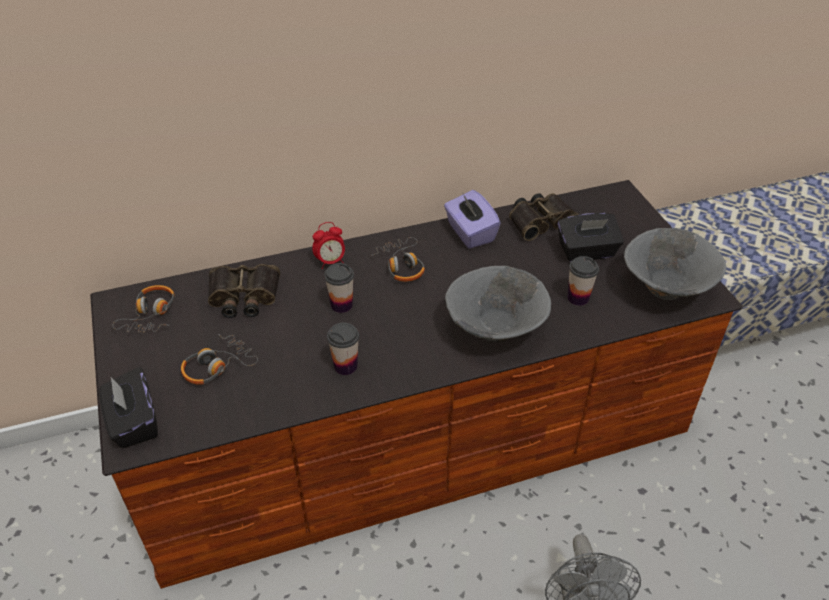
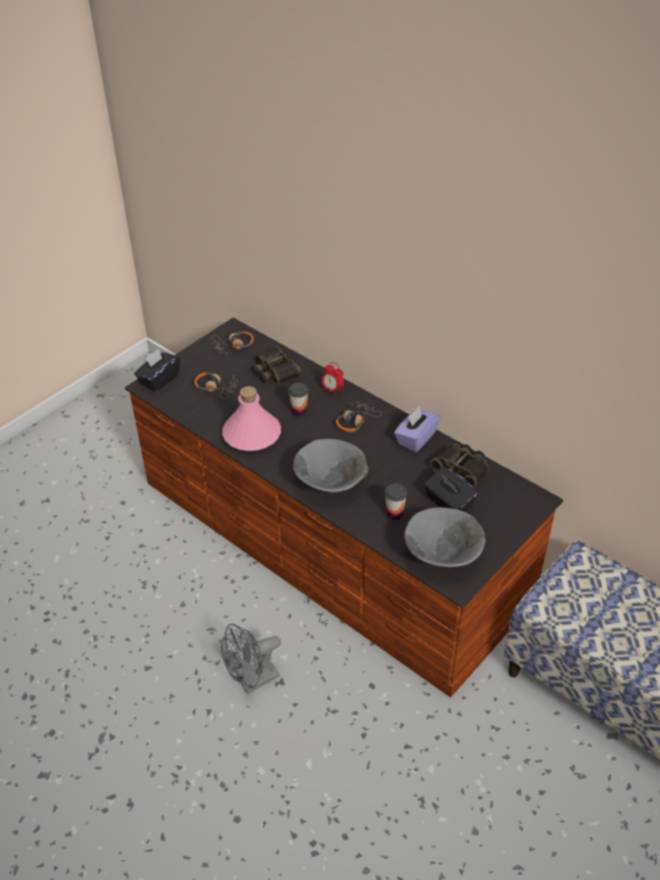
camera: 60 degrees right, 0 degrees up
(345, 366) = (252, 435): cup -> pink bottle

